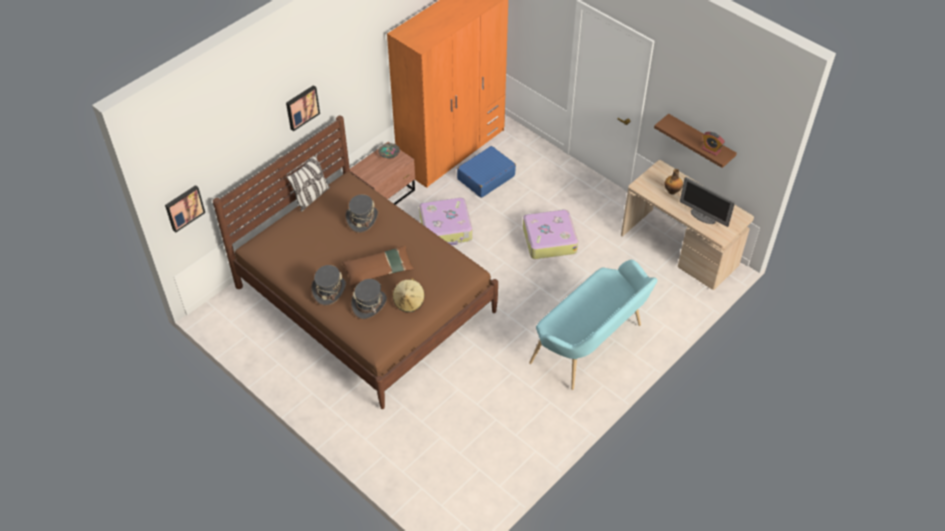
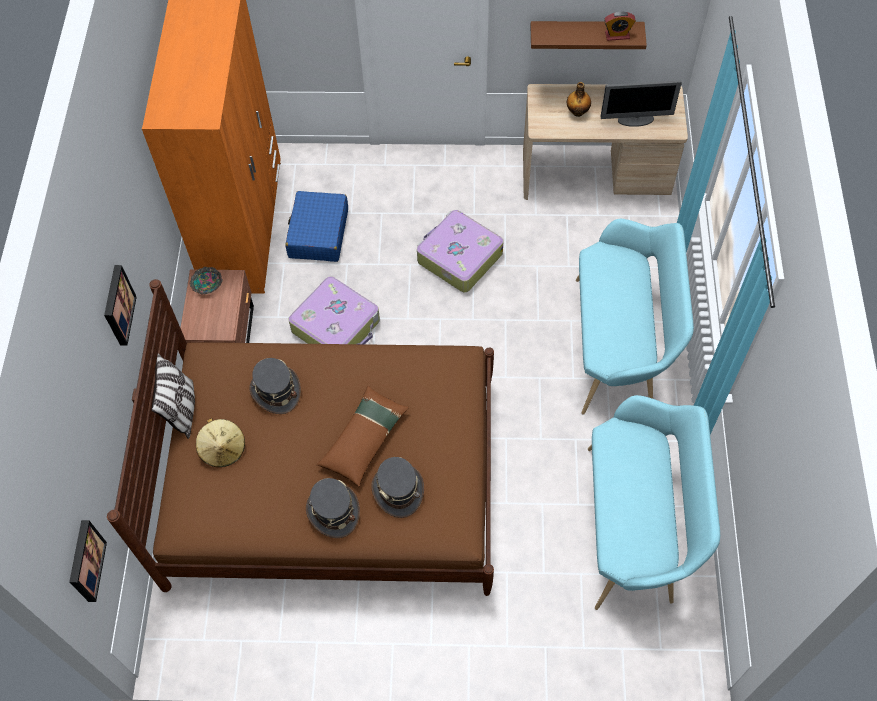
camera: 40 degrees left, 10 degrees up
(409, 302) = (439, 451): beige hat -> beige hat (223, 449)
(496, 439) = (637, 526): none -> turquoise bench

